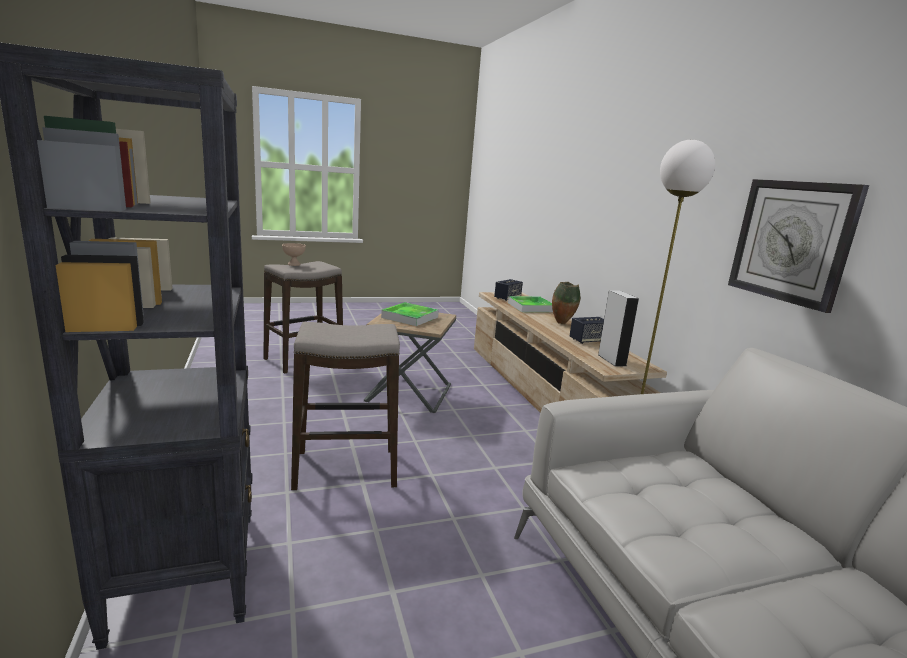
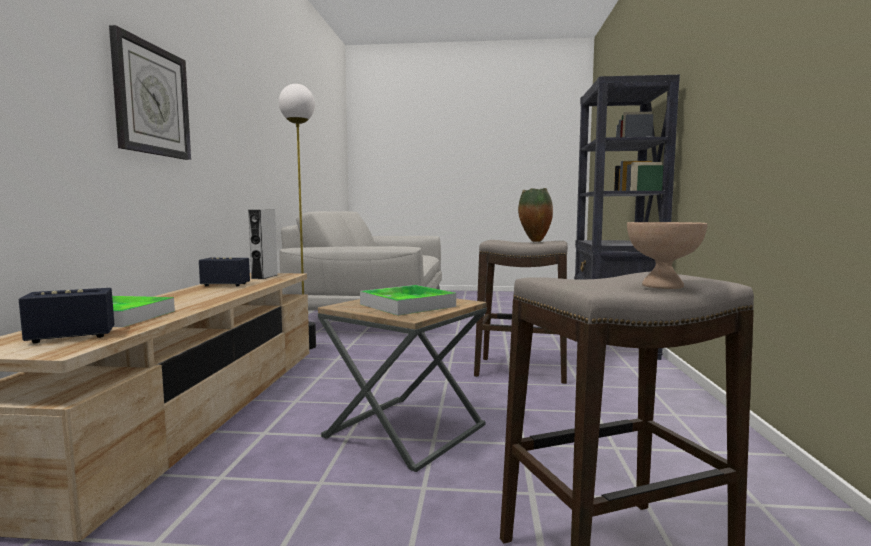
camera: 155 degrees left, 10 degrees down
(562, 323) = (177, 297): vase -> vase (534, 241)
(792, 241) = (267, 152): wall clock -> wall clock (151, 100)

